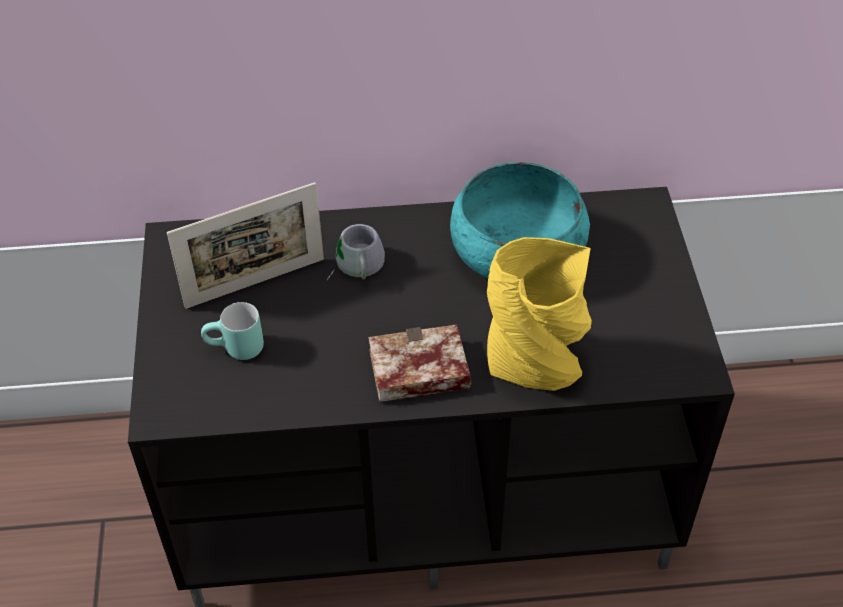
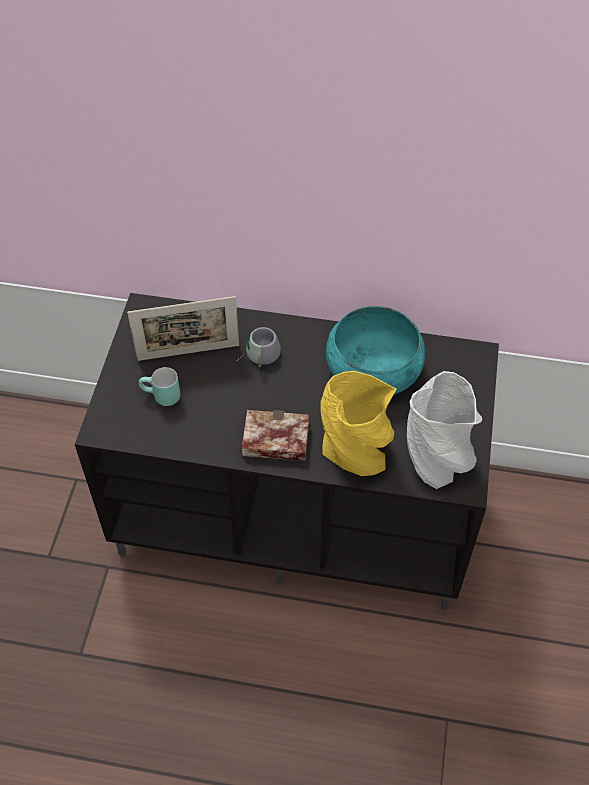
camera: 15 degrees right, 5 degrees up
(646, 348) = (436, 460): none -> grey vase

